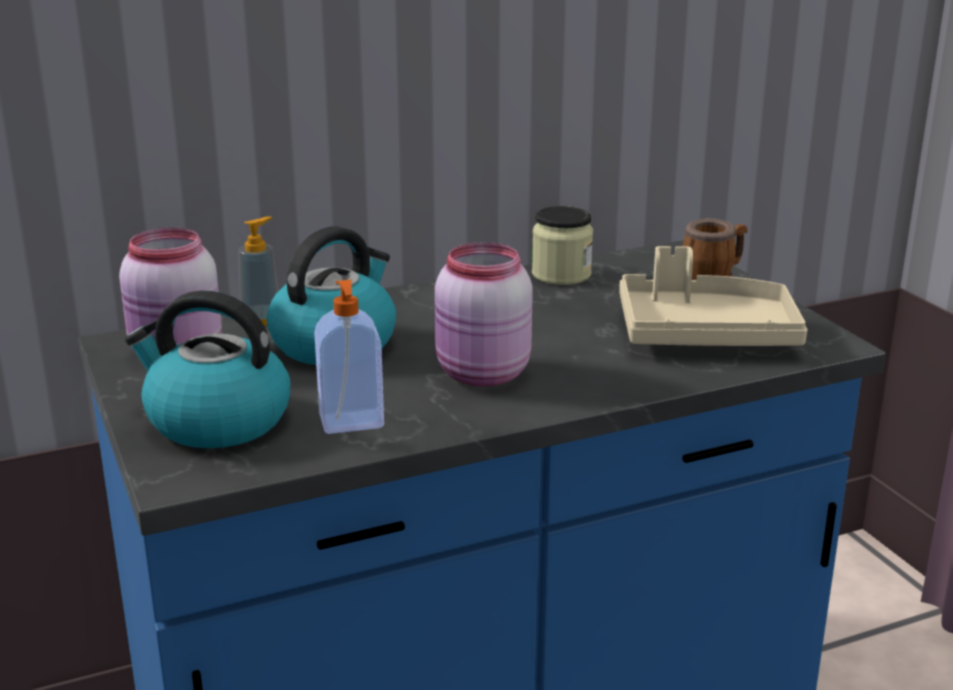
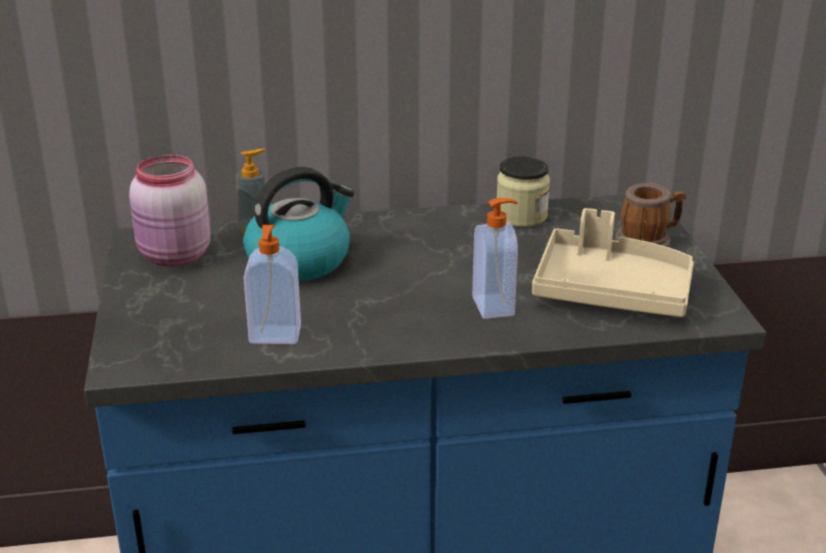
camera: 15 degrees right, 5 degrees up
(216, 421) = (175, 319): kettle -> none
(482, 375) = (400, 306): pink jar -> none
(588, 362) = (494, 306): none -> soap dispenser

